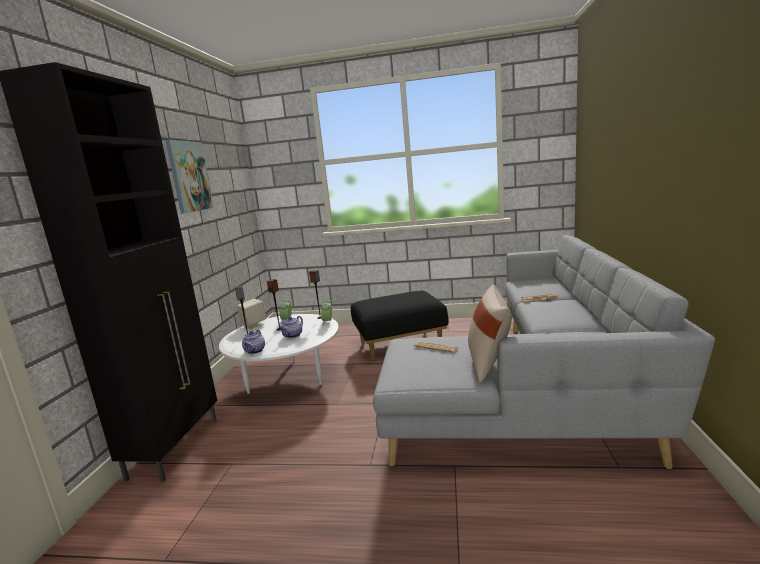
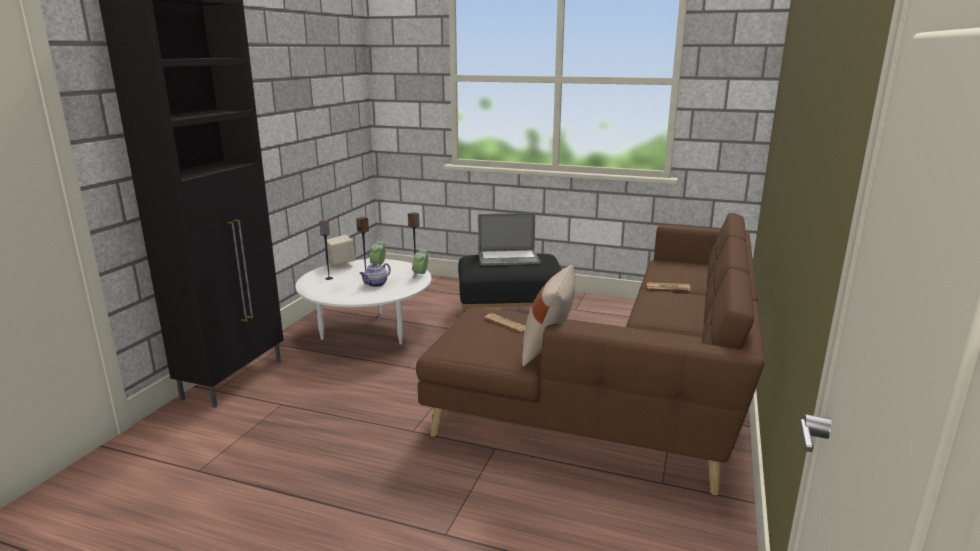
camera: 10 degrees right, 5 degrees up
(189, 176) = (287, 87): picture -> none
(255, 351) = (329, 295): teapot -> none
(393, 298) = (508, 258): none -> laptop
(538, 393) = (631, 397): grey sofa -> brown sofa

